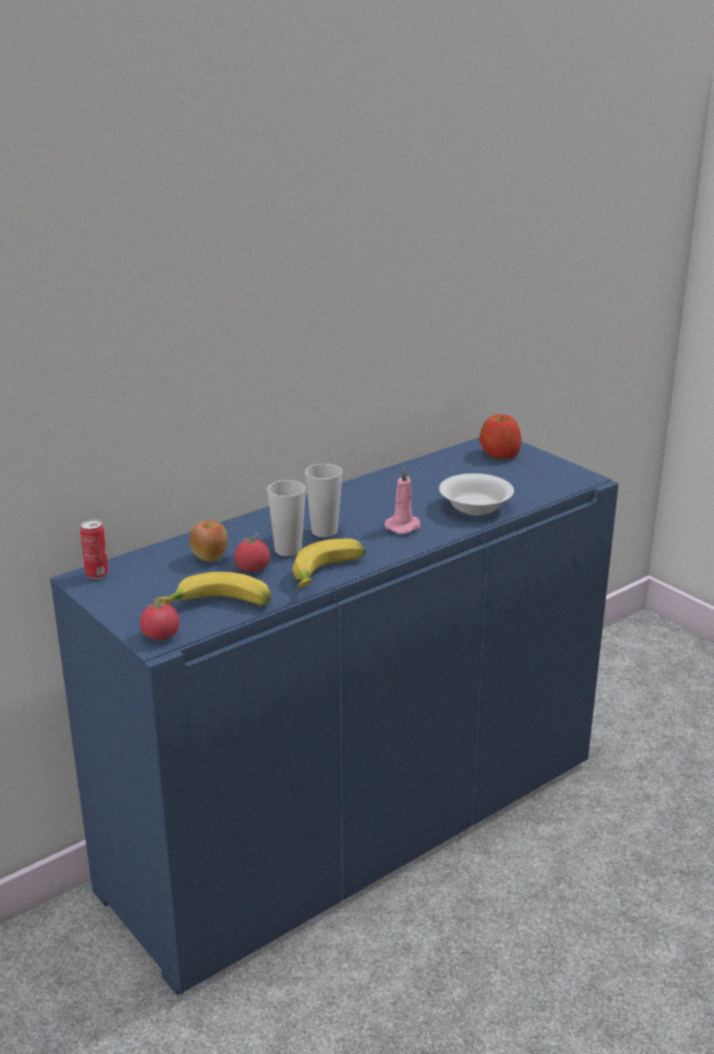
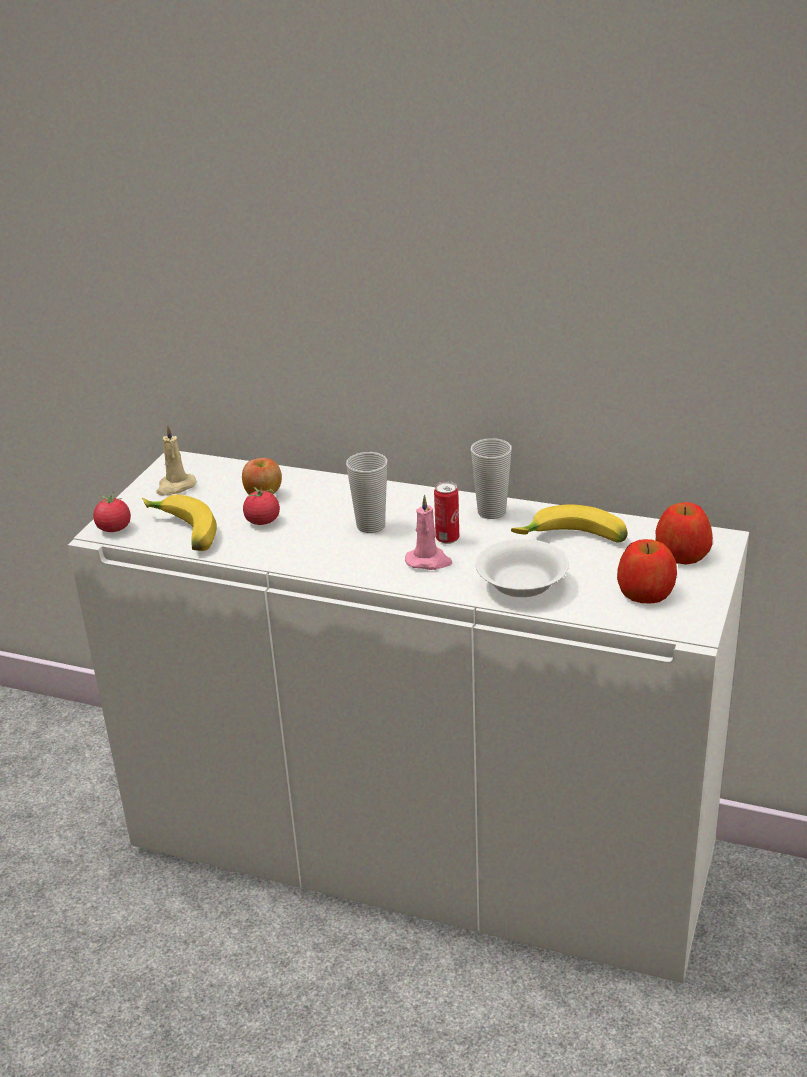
camera: 60 degrees right, 5 degrees up
(97, 575) = (188, 463): can -> can (447, 539)
(131, 590) = (175, 487): none -> beige candle
(288, 550) = (314, 523): cup -> cup (491, 512)
(328, 575) = (287, 560): banana -> banana (572, 541)
(357, 824) = (419, 851): blue cabinet -> white cabinet
(530, 477) = (645, 592): none -> apple

